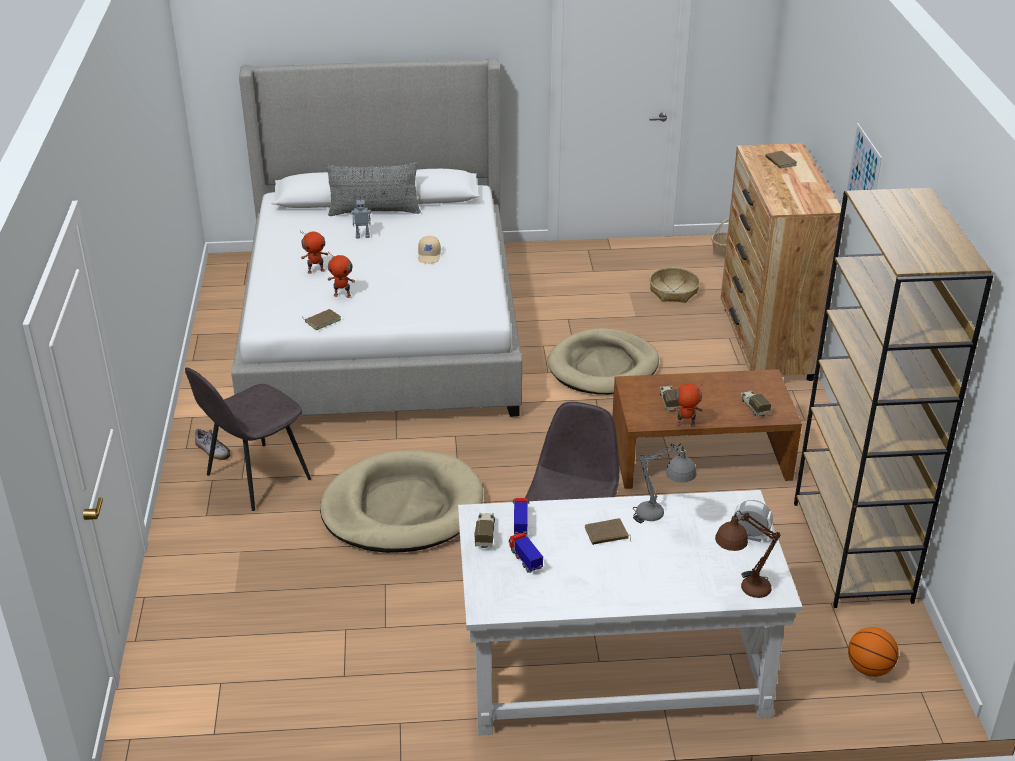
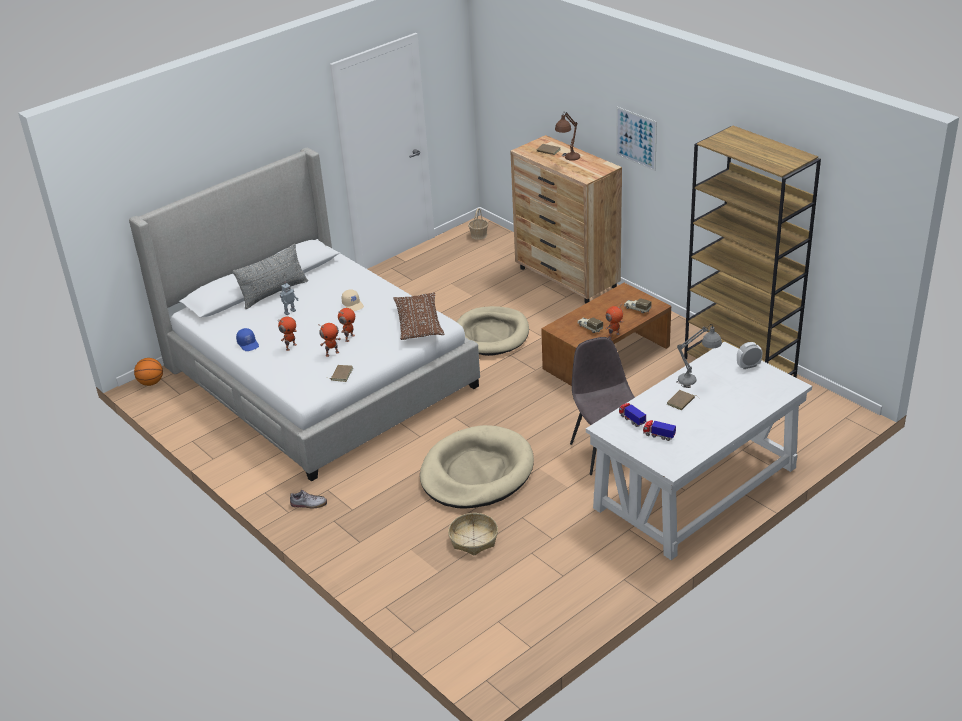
camera: 35 degrees left, 0 degrees up
(256, 478) = (361, 504): grey chair -> none
(285, 250) = (248, 344): none -> blue cap
(380, 287) = (349, 338): none -> toy robot
(465, 305) = (419, 324): none -> brown pillow
(485, 534) = (621, 435): toy truck -> none
(673, 291) = (477, 271): basket -> basket (473, 539)
(741, 590) = (777, 393): brown table lamp -> brown table lamp (568, 160)
(869, 668) = (811, 419): basketball -> basketball (151, 383)

